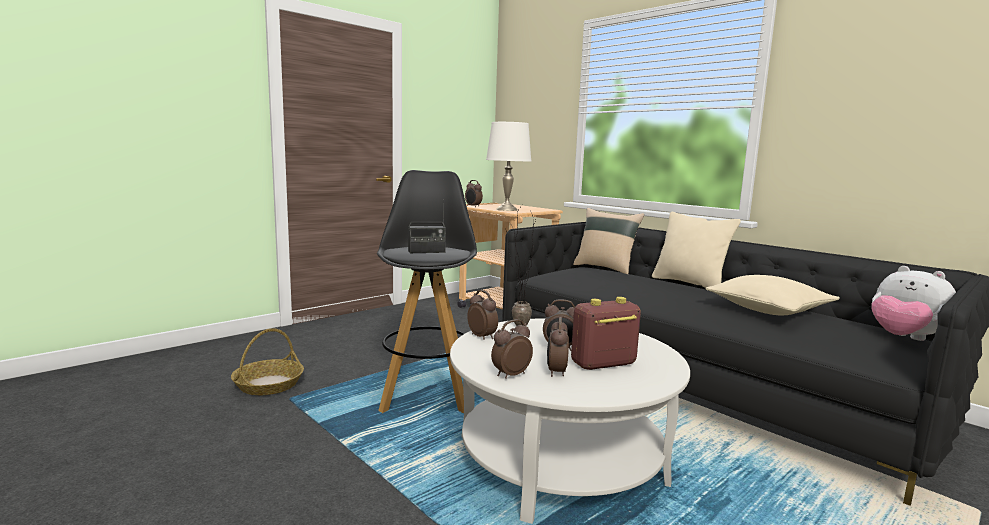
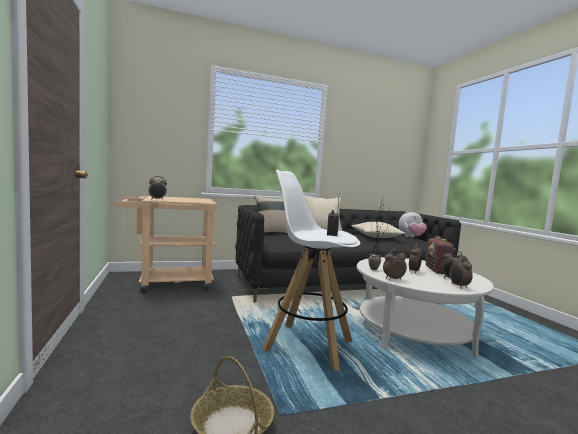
camera: 65 degrees left, 5 degrees down
(426, 391) = (307, 345): black stool -> white stool
(506, 209) = (191, 200): white table lamp -> none

